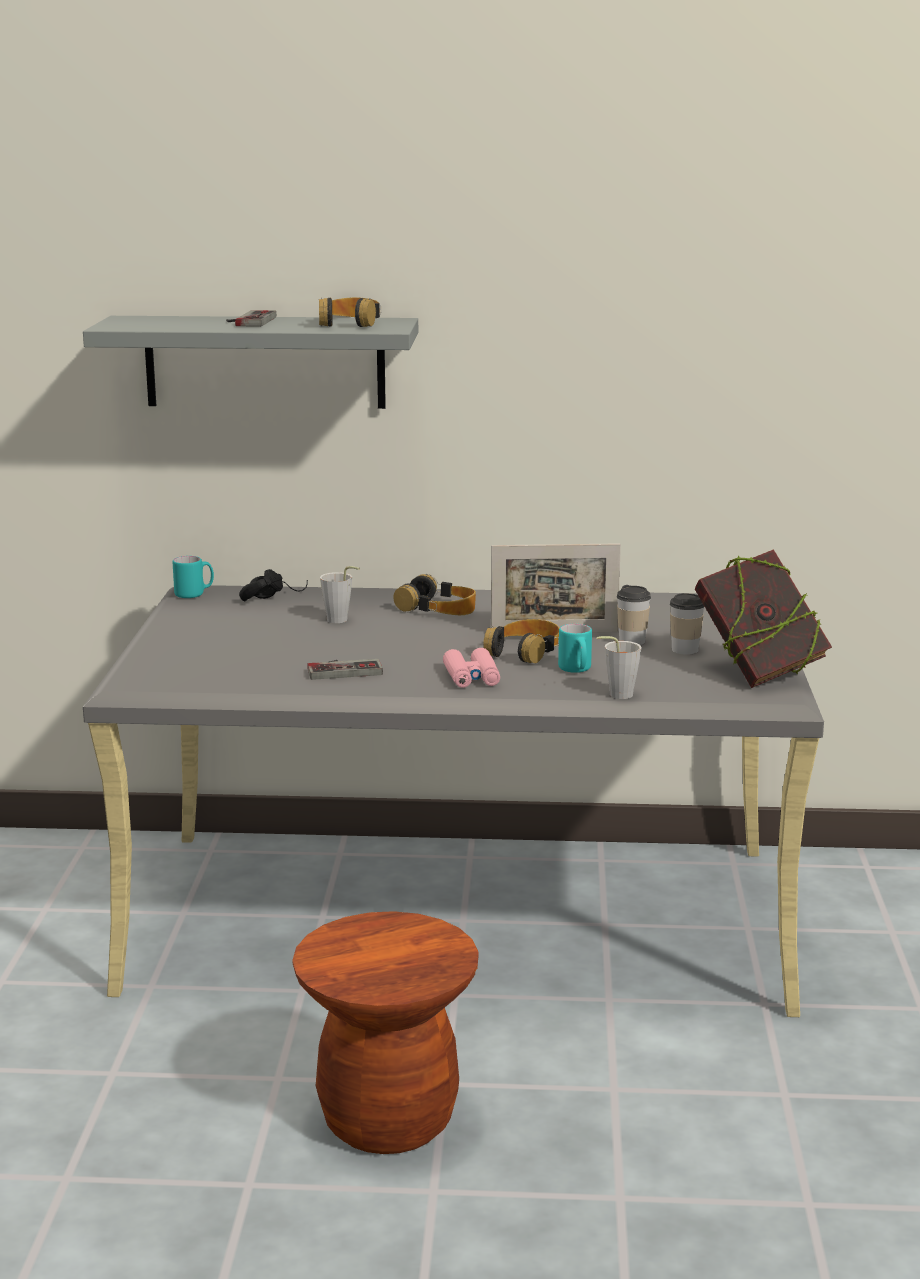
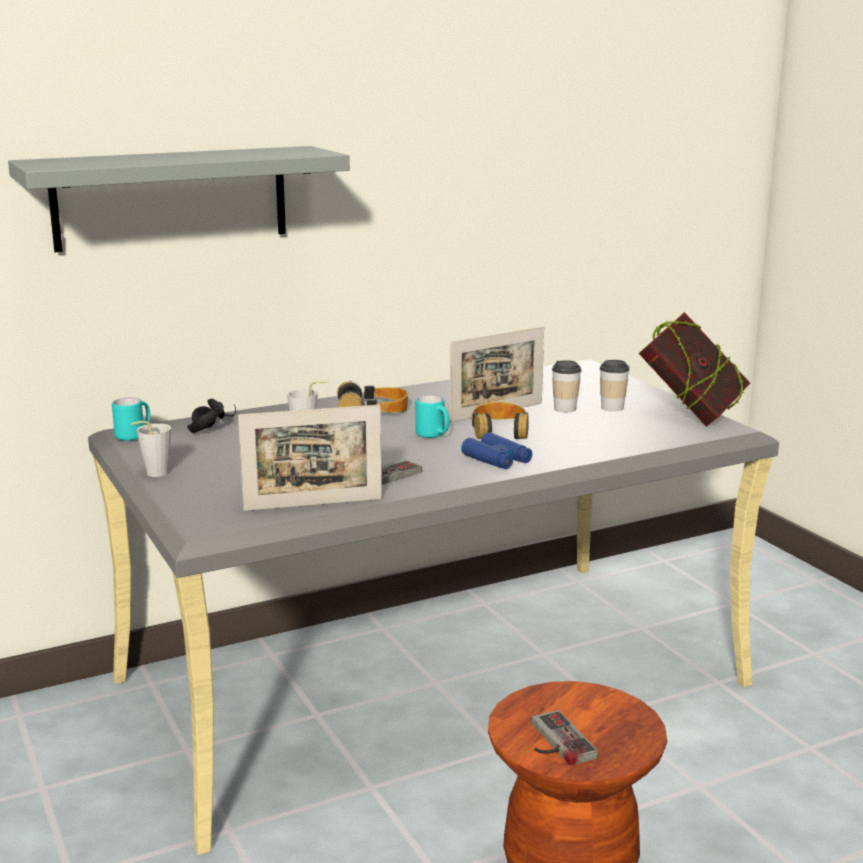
camera: 30 degrees left, 0 degrees up
(243, 683) = (313, 504): none -> picture frame
(248, 321) = (170, 155): game controller -> game controller (555, 742)
(350, 323) = (269, 151): headphones -> none
(472, 677) = (497, 459): pink binoculars -> blue binoculars
(576, 670) = (565, 438): turquoise mug -> turquoise mug (433, 435)
(615, 695) = (626, 451): grey cup -> grey cup (152, 474)

